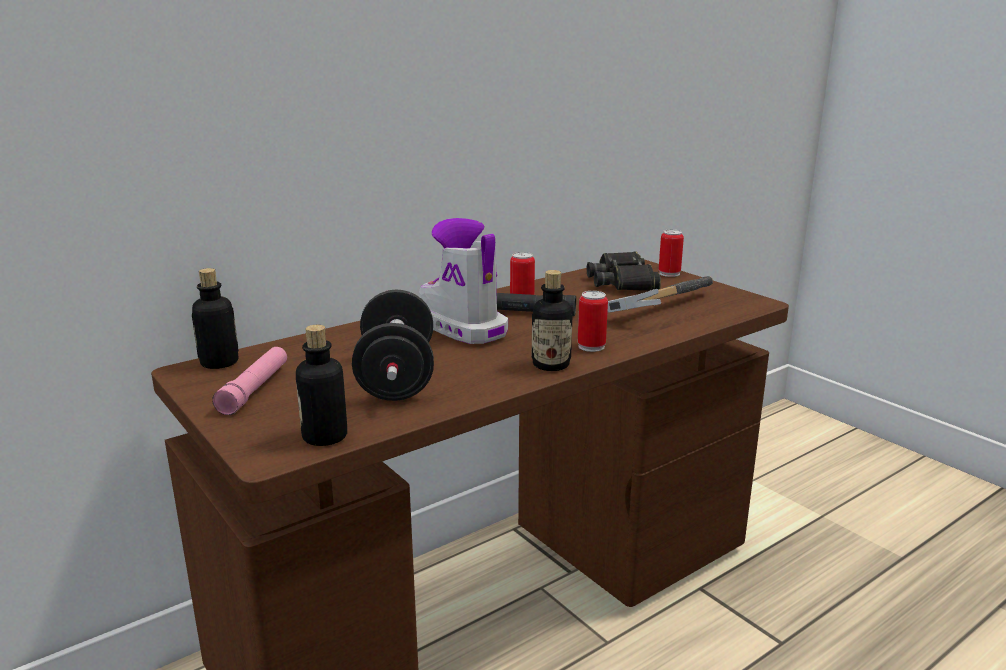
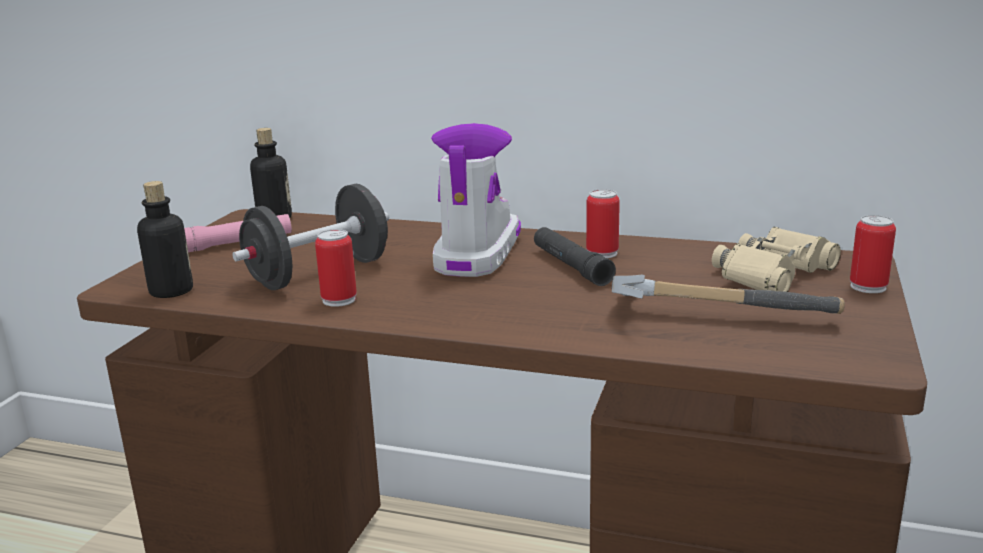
camera: 55 degrees right, 0 degrees up
(551, 365) = (437, 317): bottle -> none
(591, 346) = (520, 319): can -> can (339, 299)
(623, 281) = (773, 274): black binoculars -> beige binoculars

